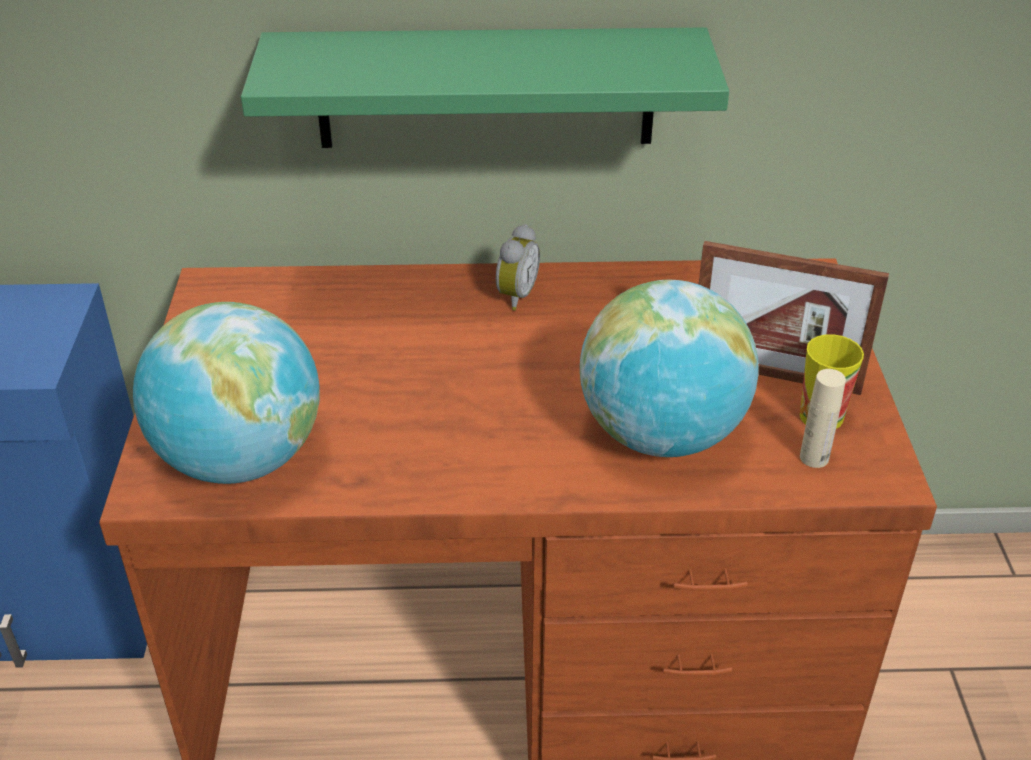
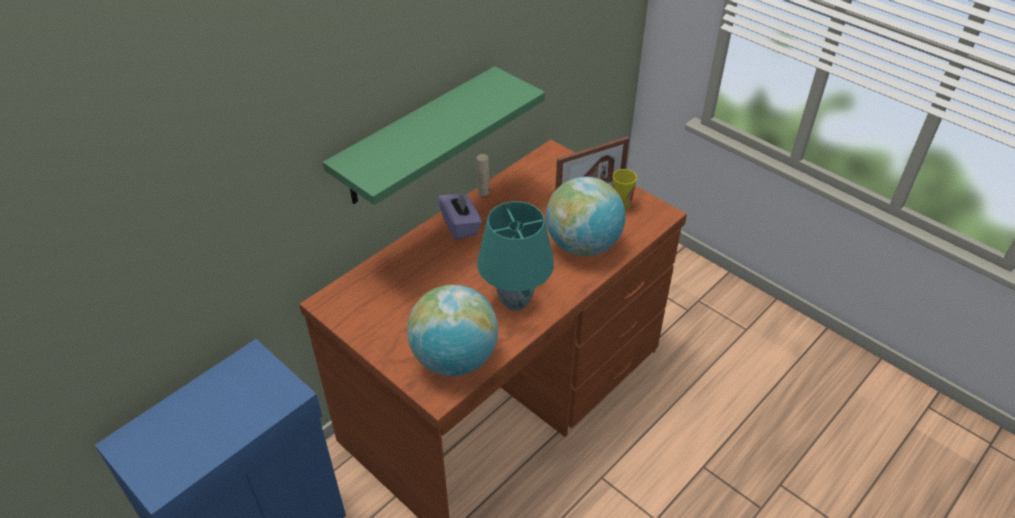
camera: 45 degrees left, 5 degrees up
(436, 442) = (515, 301): none -> turquoise table lamp
(514, 296) = (460, 225): alarm clock -> purple tissue box
(814, 458) = (636, 221): beige bottle -> beige bottle (483, 192)

